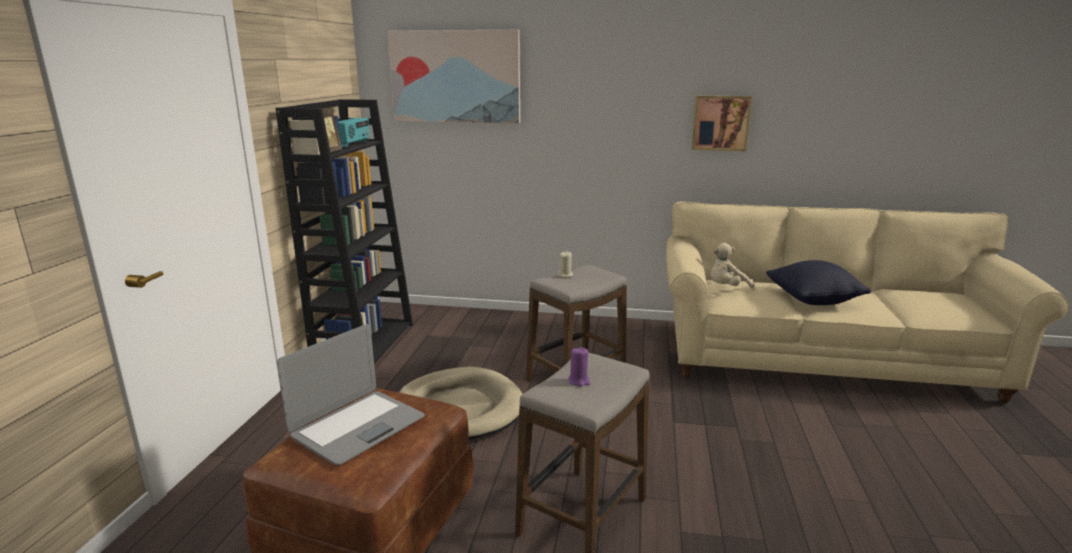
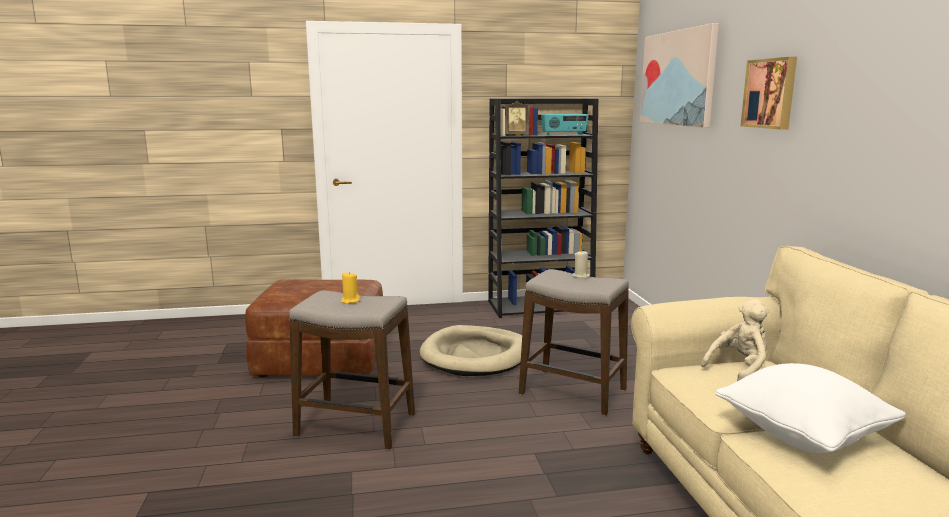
camera: 70 degrees right, 5 degrees down
(357, 427) = (319, 286): laptop -> none
(579, 381) = (350, 301): purple candle -> yellow candle
(720, 123) = (887, 138): picture -> picture (770, 93)
(726, 288) = (739, 369): beige plush toy -> beige plush toy turned 105 degrees clockwise
(813, 300) = (802, 435): black pillow -> white pillow

